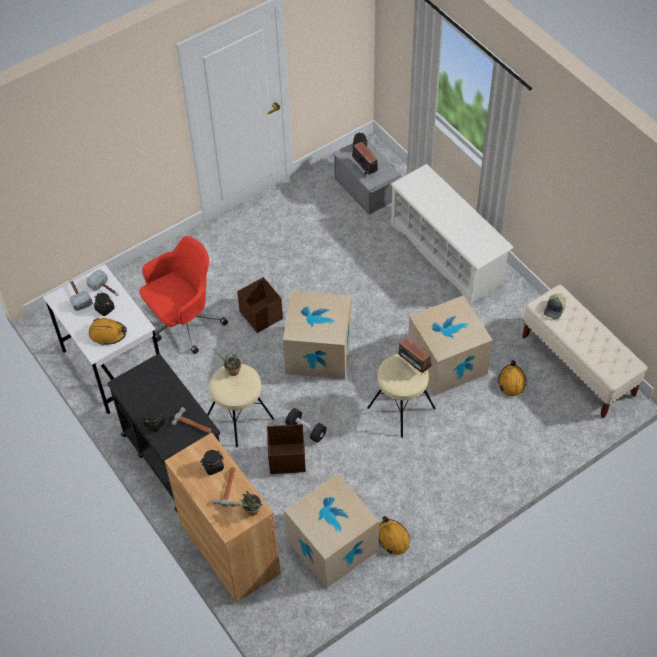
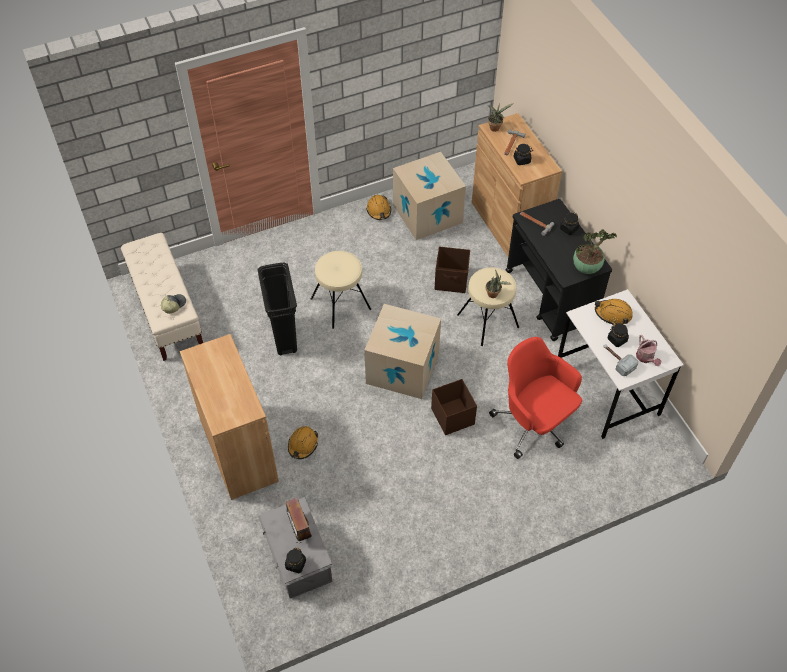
camera: 170 degrees left, 0 degrees up
(78, 296) = (646, 358): hammer -> watering can
(134, 379) = (587, 268): none -> potted plant
(183, 322) = (534, 424): red office chair -> red office chair turned 75 degrees clockwise
(306, 430) = (430, 300): black dumbbell -> none
(414, 366) = (326, 271): radio -> none
(447, 254) = (238, 450): white shoe rack -> brown cabinet
(447, 362) = (284, 336): cardboard box -> black trash can
(511, 382) = (233, 308): orange hard hat -> orange hard hat (303, 445)

